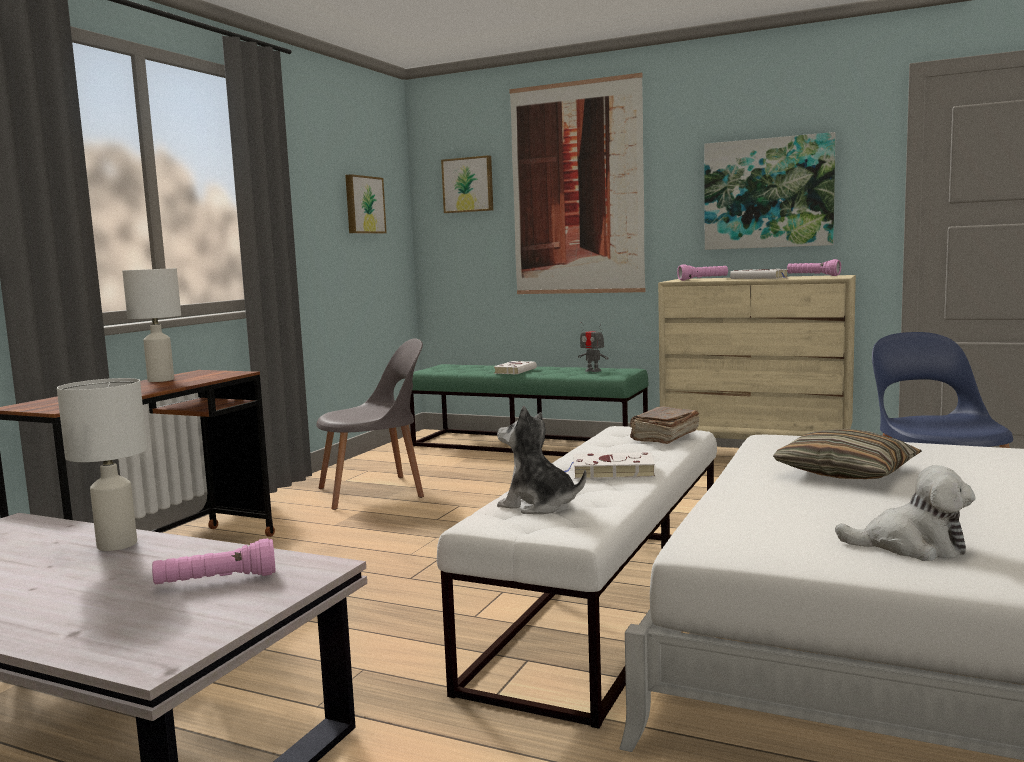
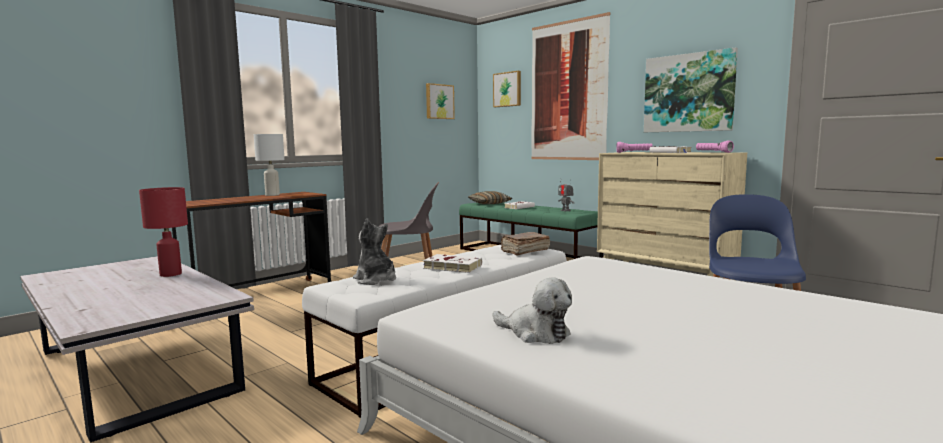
camera: 20 degrees right, 0 degrees up
(118, 544) = (171, 274): white table lamp -> red table lamp
(216, 581) = (174, 296): pink flashlight -> none
(846, 472) = (592, 284): pillow -> pillow (489, 203)

